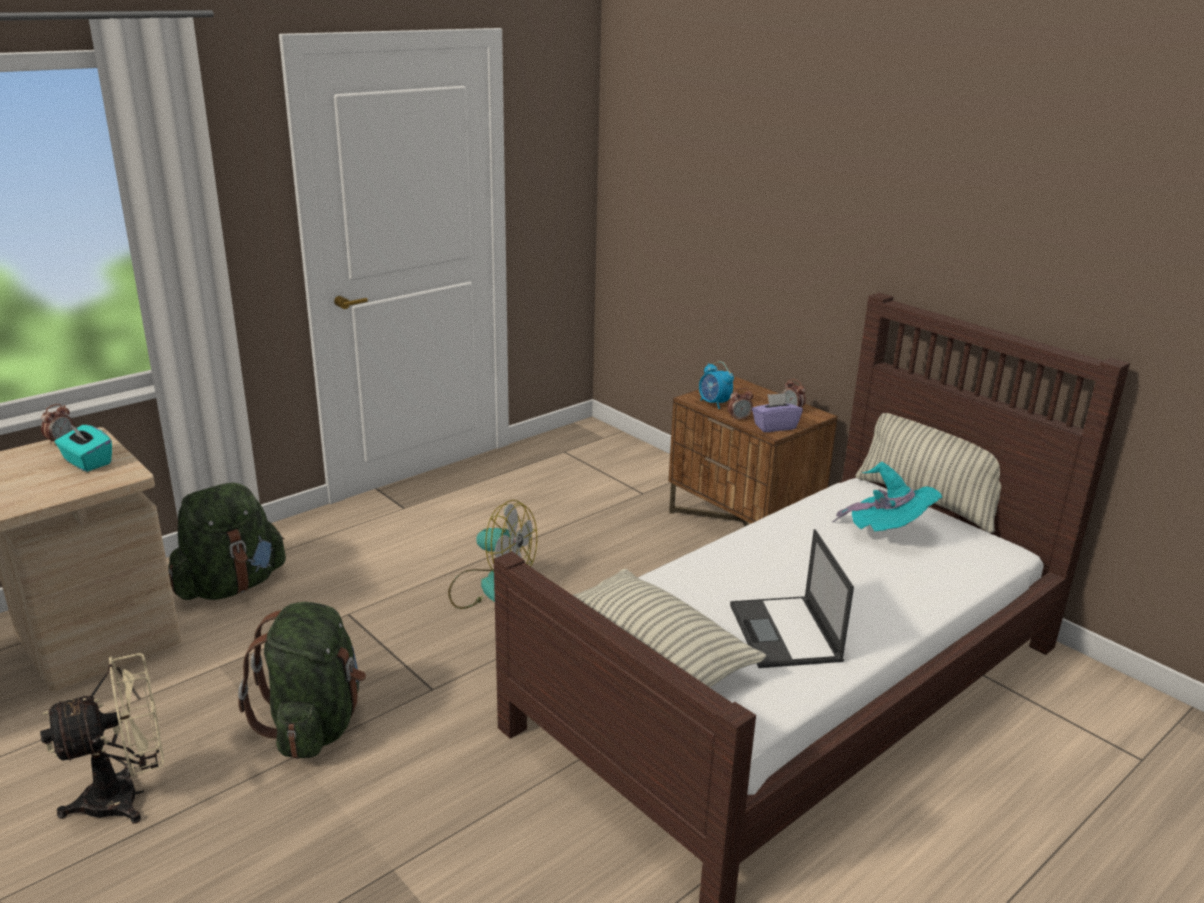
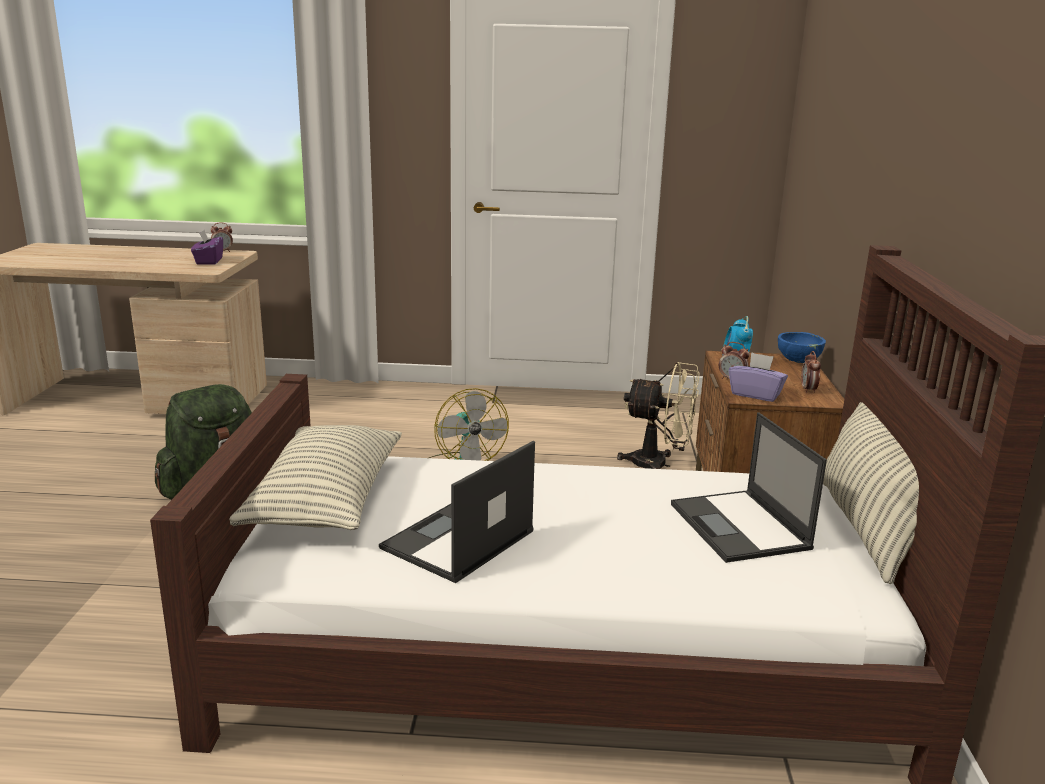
camera: 45 degrees right, 5 degrees down
(87, 462) = (208, 261): turquoise tissue box -> purple tissue box
(127, 797) = (83, 475): beige fan -> beige fan (659, 465)
(231, 586) = (316, 403): green backpack -> none
(742, 386) = (797, 361): none -> blue bowl
(888, 534) = (740, 527): turquoise hat -> laptop

